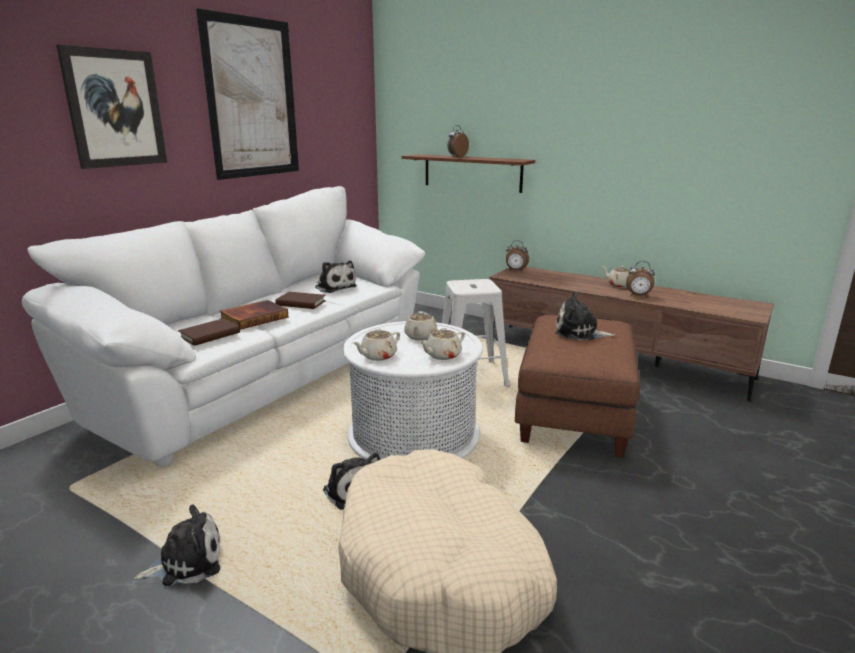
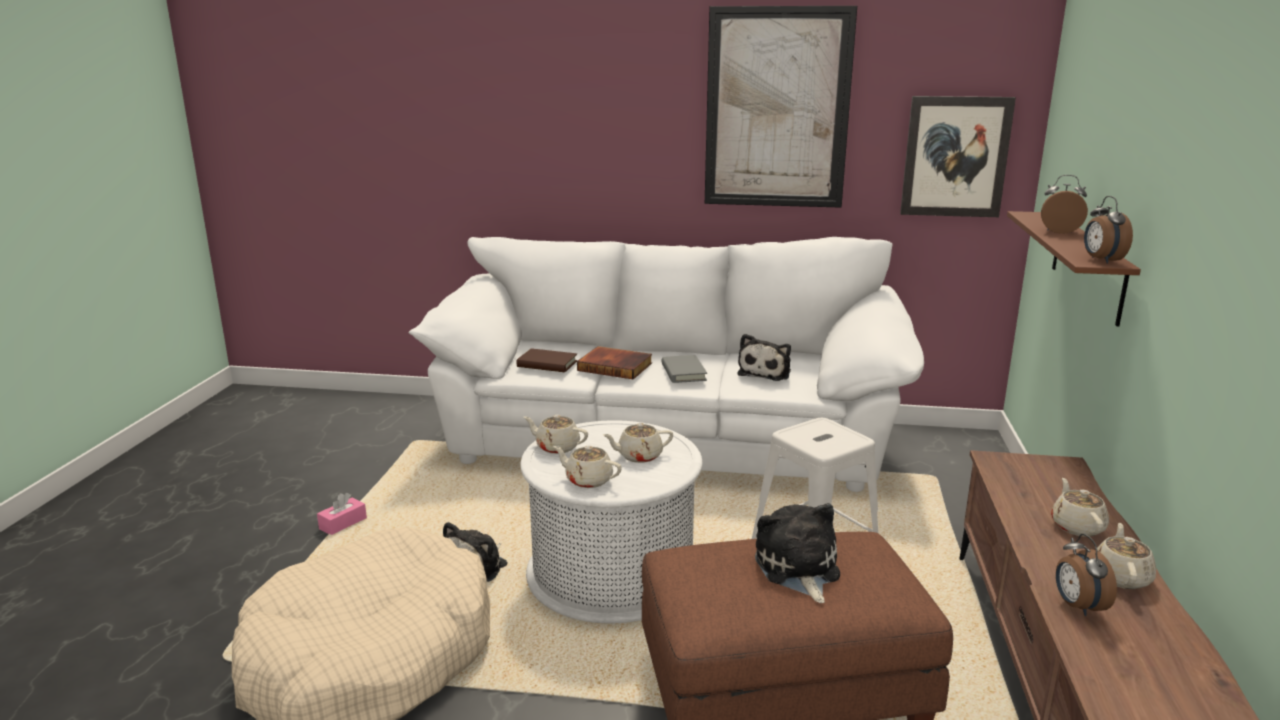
camera: 65 degrees right, 0 degrees up
(115, 108) = (594, 119): picture -> picture (955, 157)
(187, 562) = (343, 524): plush toy -> pink tissue box
(301, 303) = (683, 372): brown book -> grey book
(516, 271) = (1040, 464): alarm clock -> alarm clock (1101, 260)
(575, 280) = (1077, 526): none -> beige teapot

